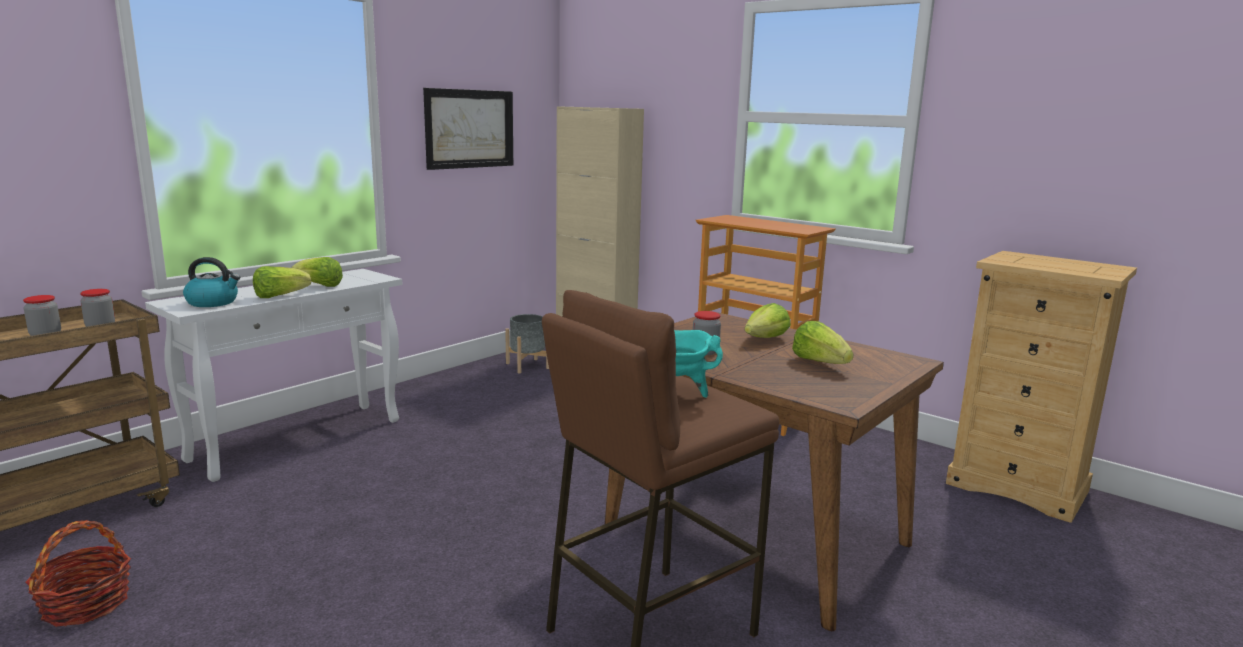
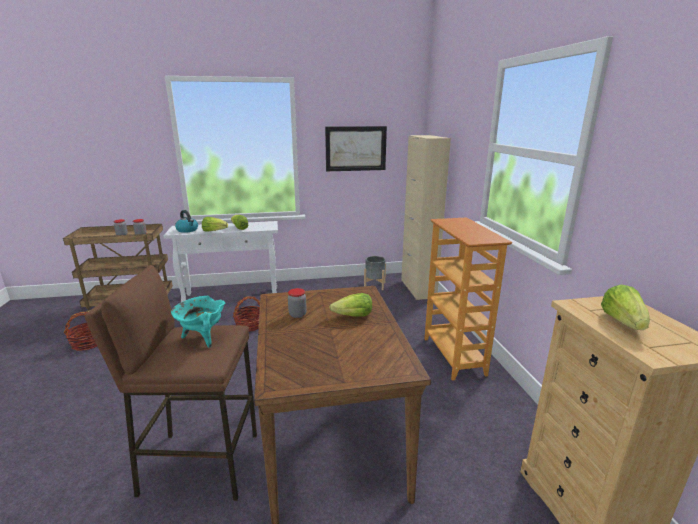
camera: 40 degrees right, 5 degrees up
(414, 466) = (249, 325): none -> basket
(820, 363) = (340, 346): lettuce -> lettuce (623, 322)

